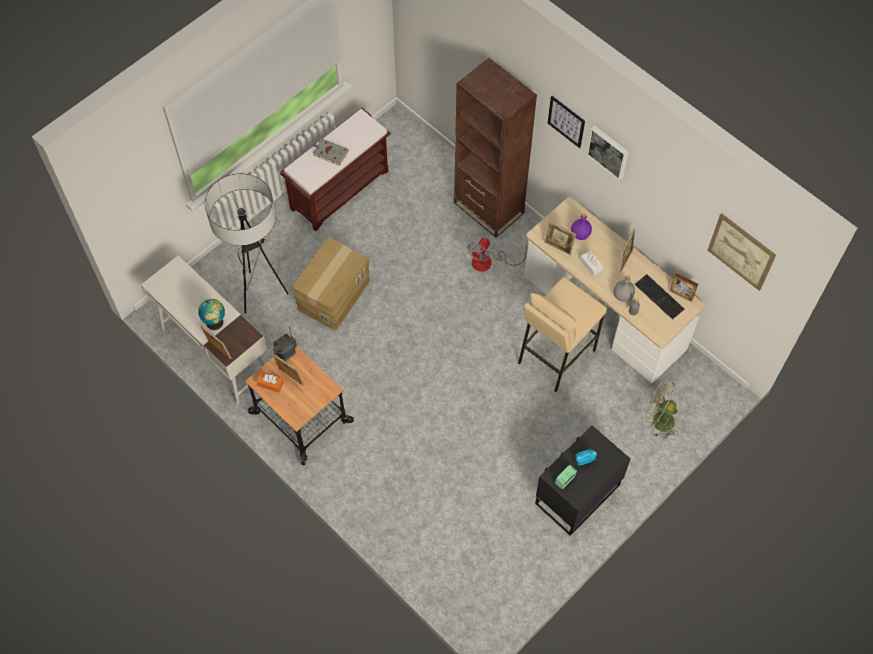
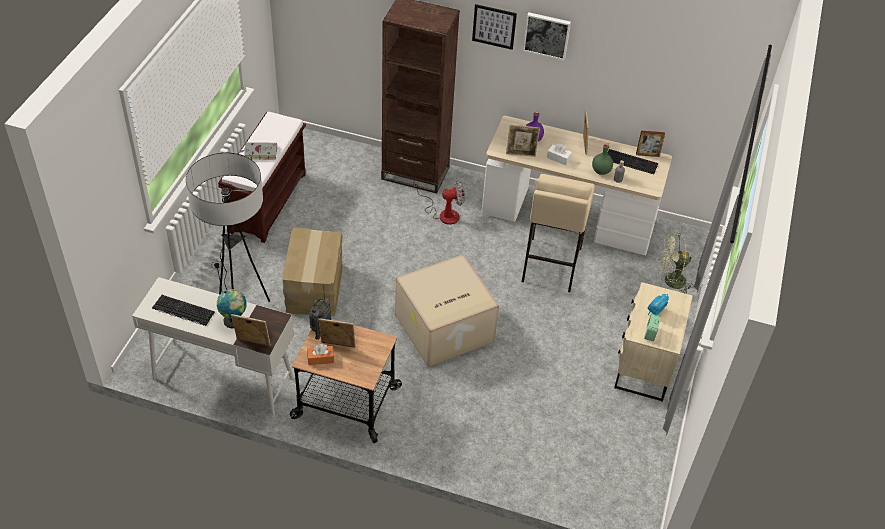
camera: 30 degrees left, 15 degrees down
(180, 296) = (182, 311): none -> keyboard
(420, 382) = (443, 329): none -> cardboard box
(489, 262) = (443, 213): fan -> fan turned 105 degrees counterclockwise
(576, 494) = (644, 366): black nightstand -> beige nightstand
(623, 295) = (601, 171): grey bottle -> green bottle
(741, 251) = (709, 68): picture -> none

